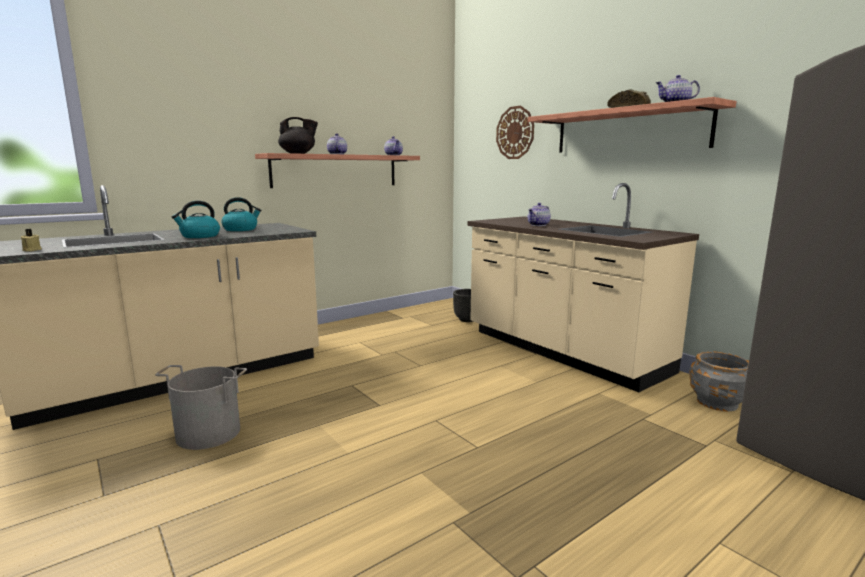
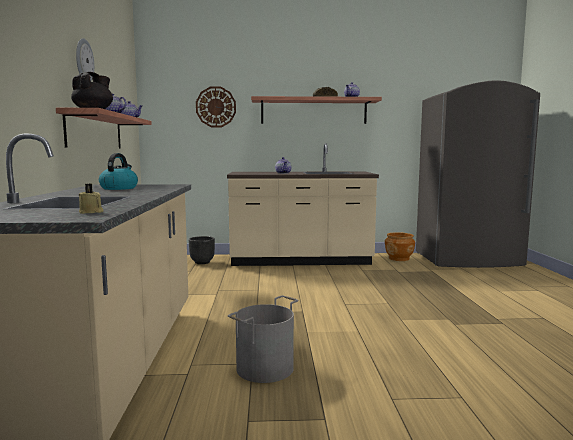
camera: 55 degrees left, 5 degrees down
(199, 236) = (137, 192): kettle -> none
(316, 104) = (83, 61): none -> wall clock
(717, 402) = (399, 258): grey planter -> brown planter

